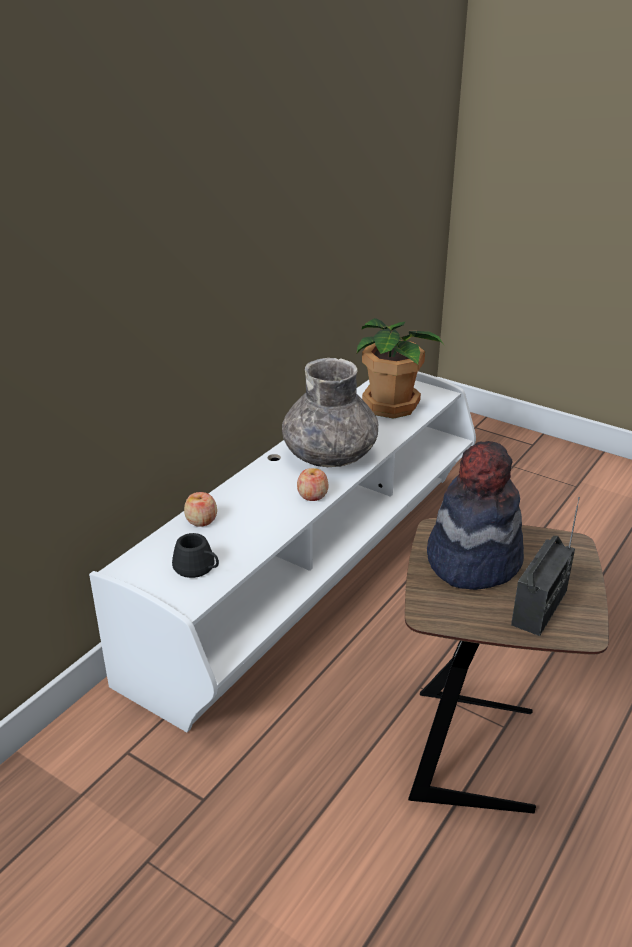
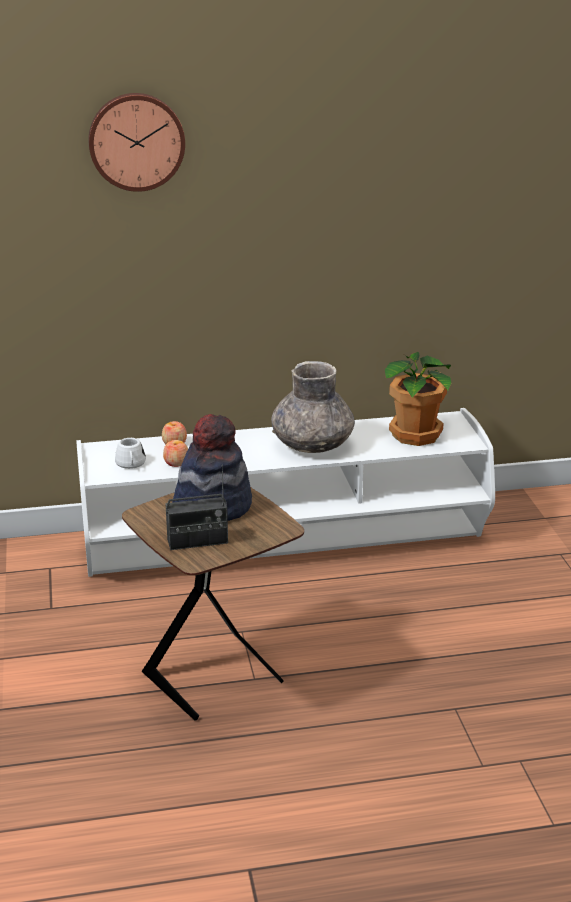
camera: 45 degrees right, 5 degrees down
(106, 111) = (136, 141): none -> wall clock
(198, 568) = (131, 464): black mug -> white mug
(312, 495) = (258, 460): apple -> apple (176, 463)

